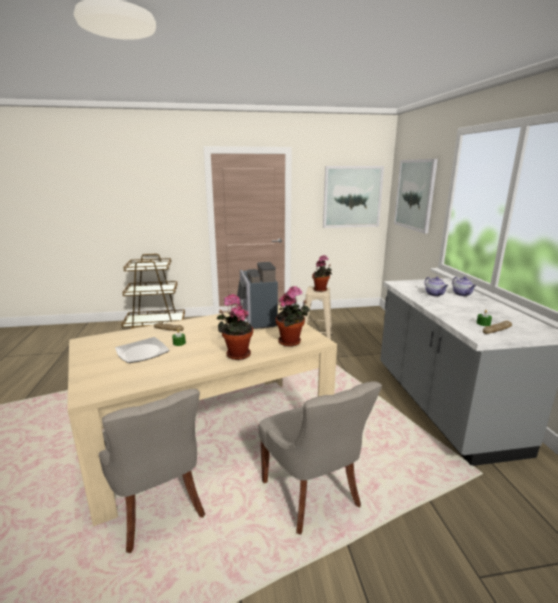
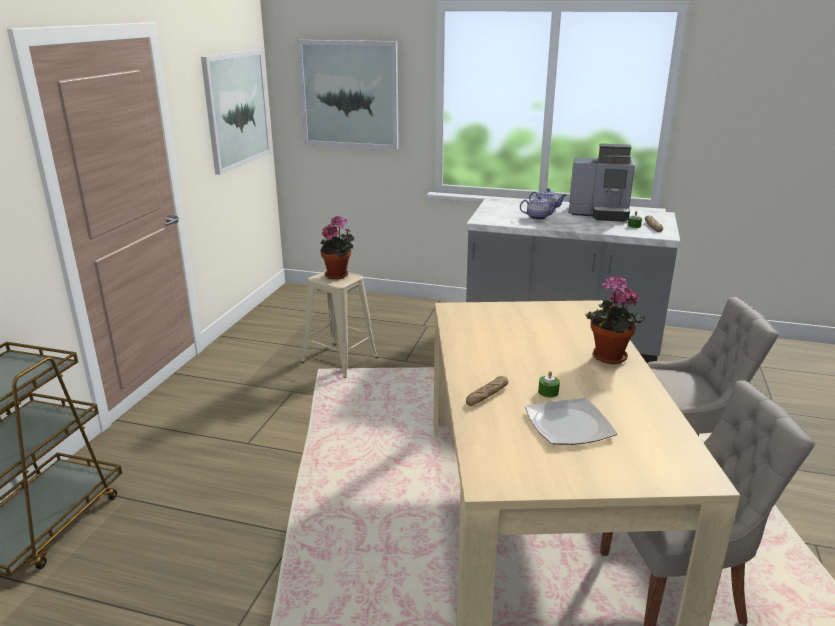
camera: 65 degrees left, 5 degrees up
(255, 321) = (497, 328): coffee machine -> coffee machine (600, 214)
(291, 342) = (586, 321): potted plant -> none

